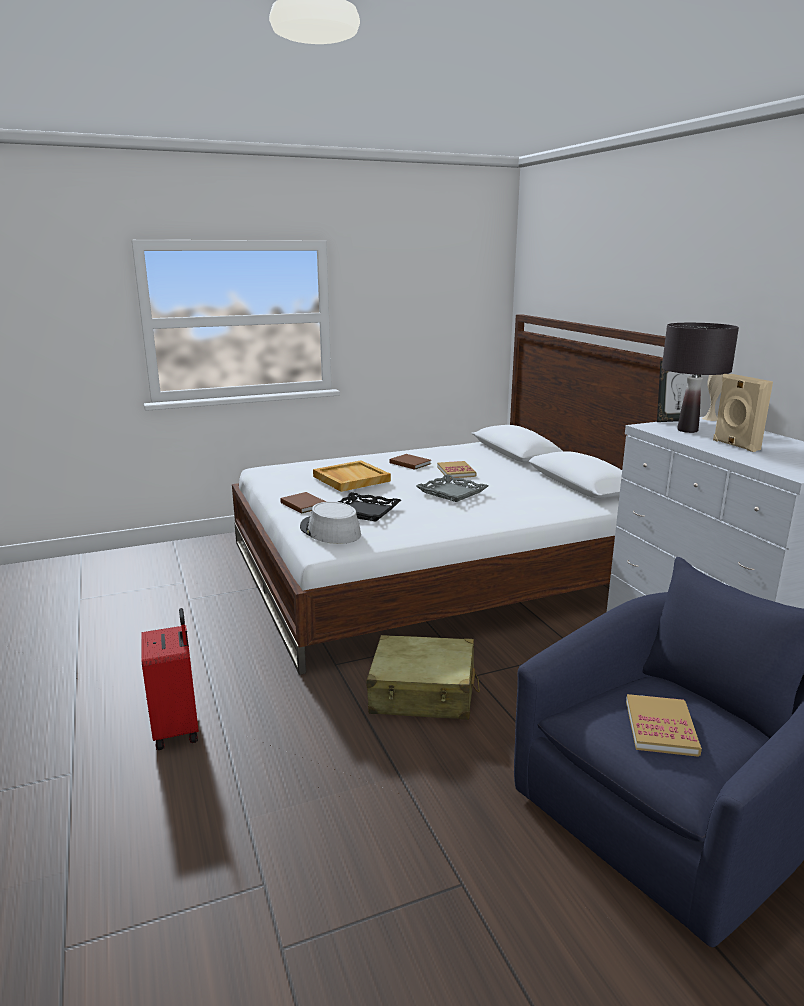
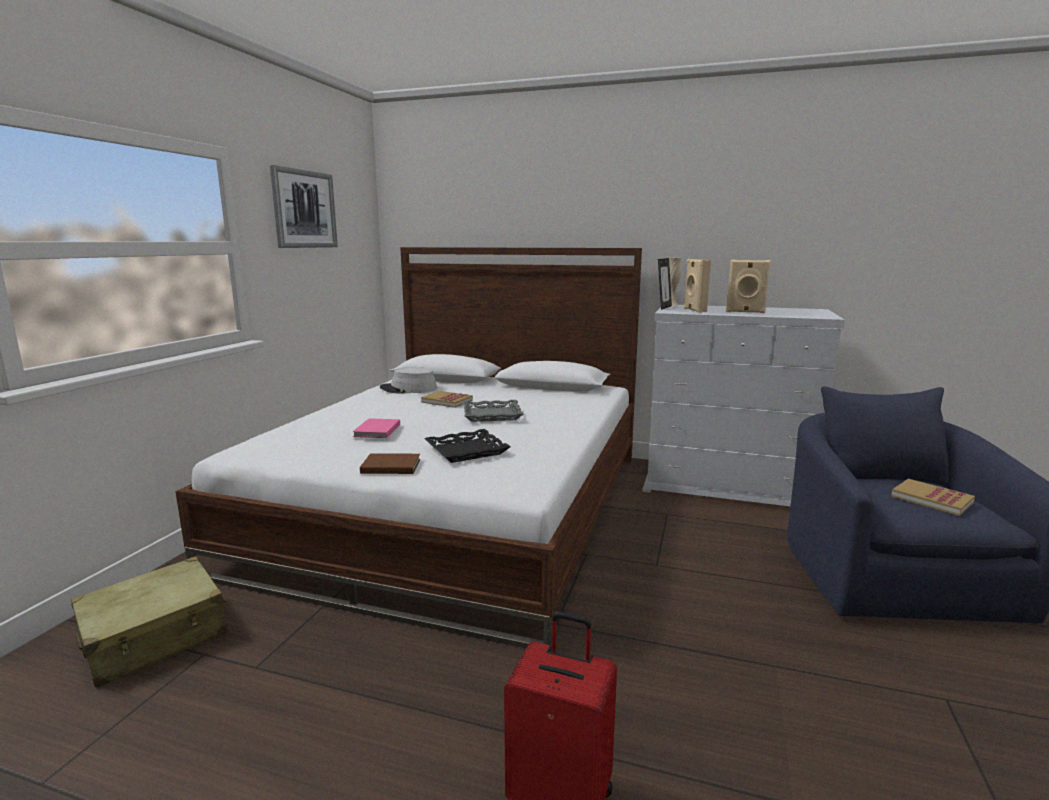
camera: 50 degrees left, 5 degrees down
(330, 531) = (488, 476): grey hat -> grey hat (408, 389)
(350, 479) = (376, 431): beige tray -> pink book
(407, 282) = (304, 209): none -> picture
(410, 463) = (389, 405): brown book -> none
(423, 693) = (658, 599): beige suitcase -> beige suitcase (155, 636)
(687, 430) = (694, 310): black table lamp -> beige speaker

